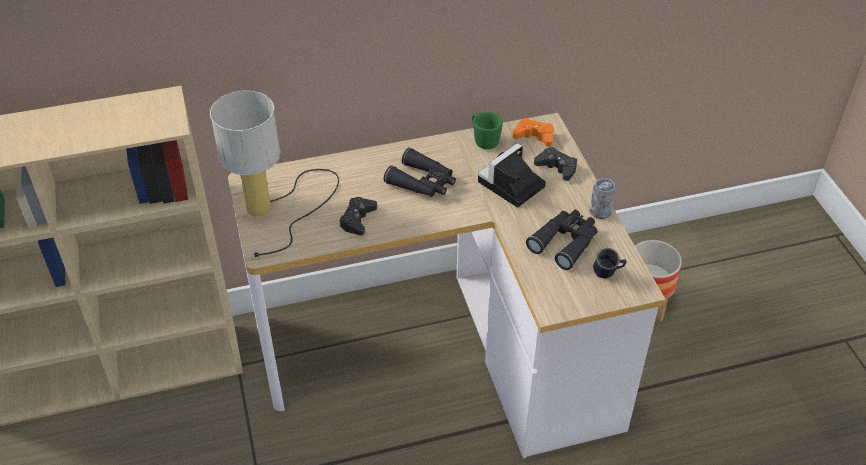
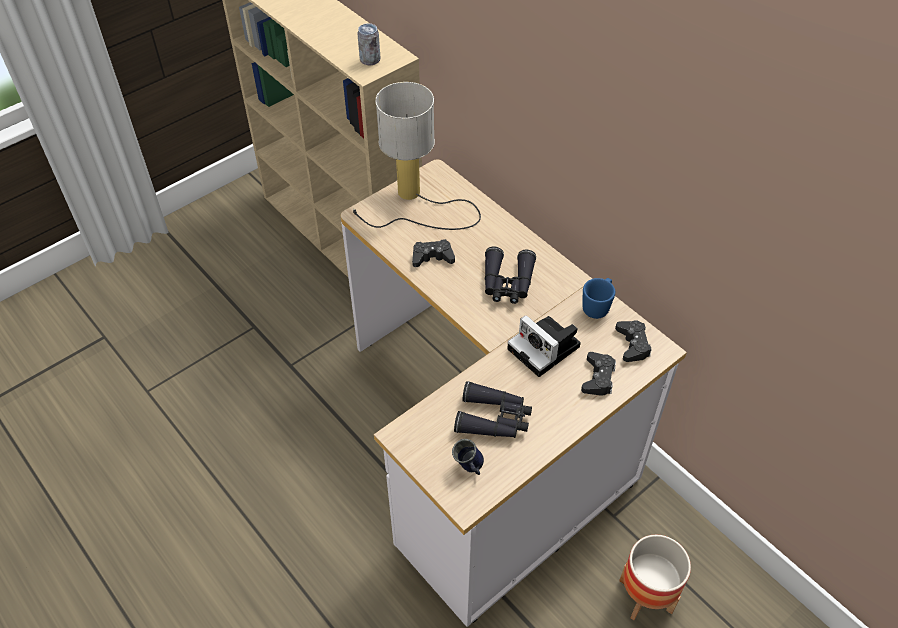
camera: 65 degrees right, 5 degrees up
(484, 140) = (597, 306): green mug -> blue mug
(510, 186) = (546, 349): camera -> camera turned 150 degrees counterclockwise
(534, 136) = (632, 344): orange game controller -> black game controller
(600, 212) = (556, 435): can -> can (370, 60)

